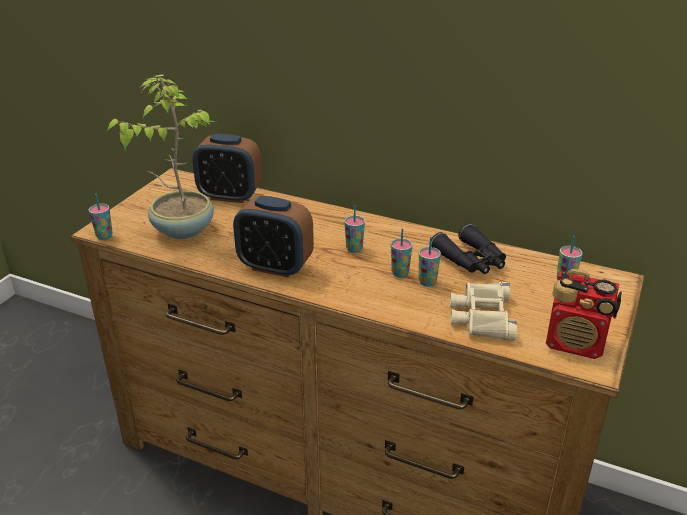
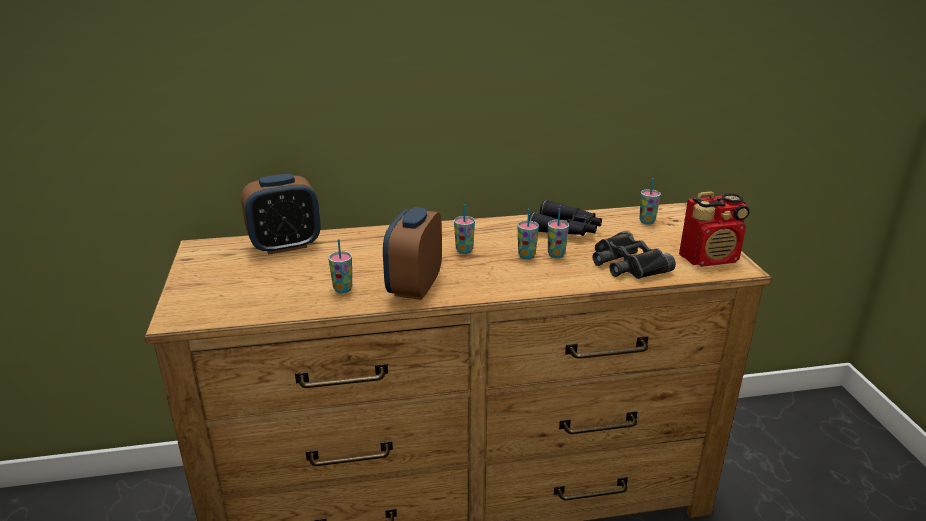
camera: 35 degrees left, 5 degrees down
(104, 236) = (191, 322): cup -> cup (343, 289)
(182, 229) = (275, 288): potted plant -> none
(275, 267) = (414, 287): alarm clock -> alarm clock turned 120 degrees clockwise
(481, 316) = (627, 264): beige binoculars -> black binoculars

